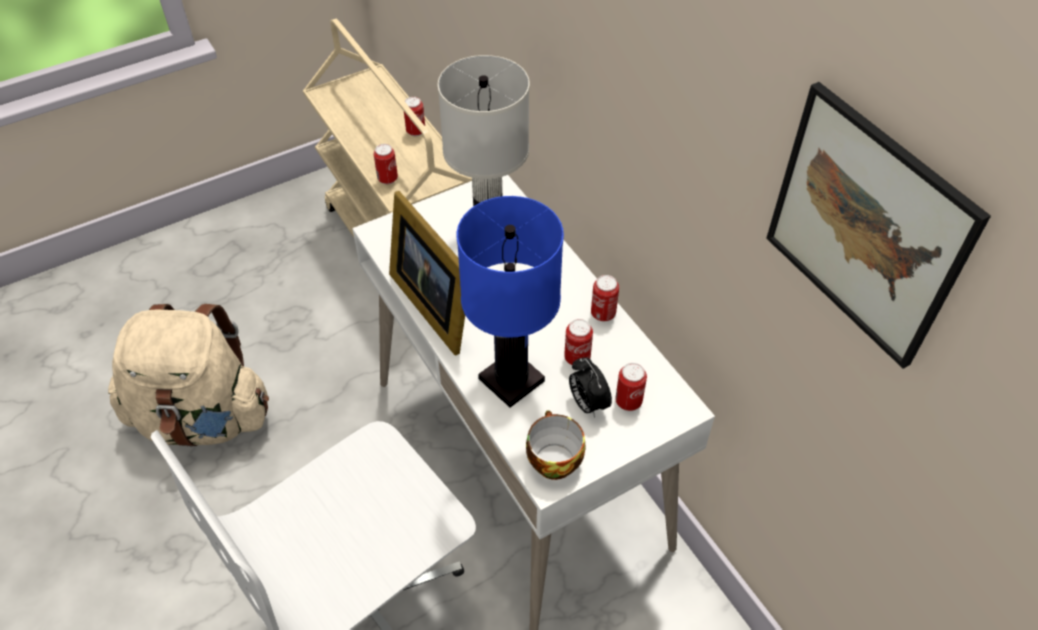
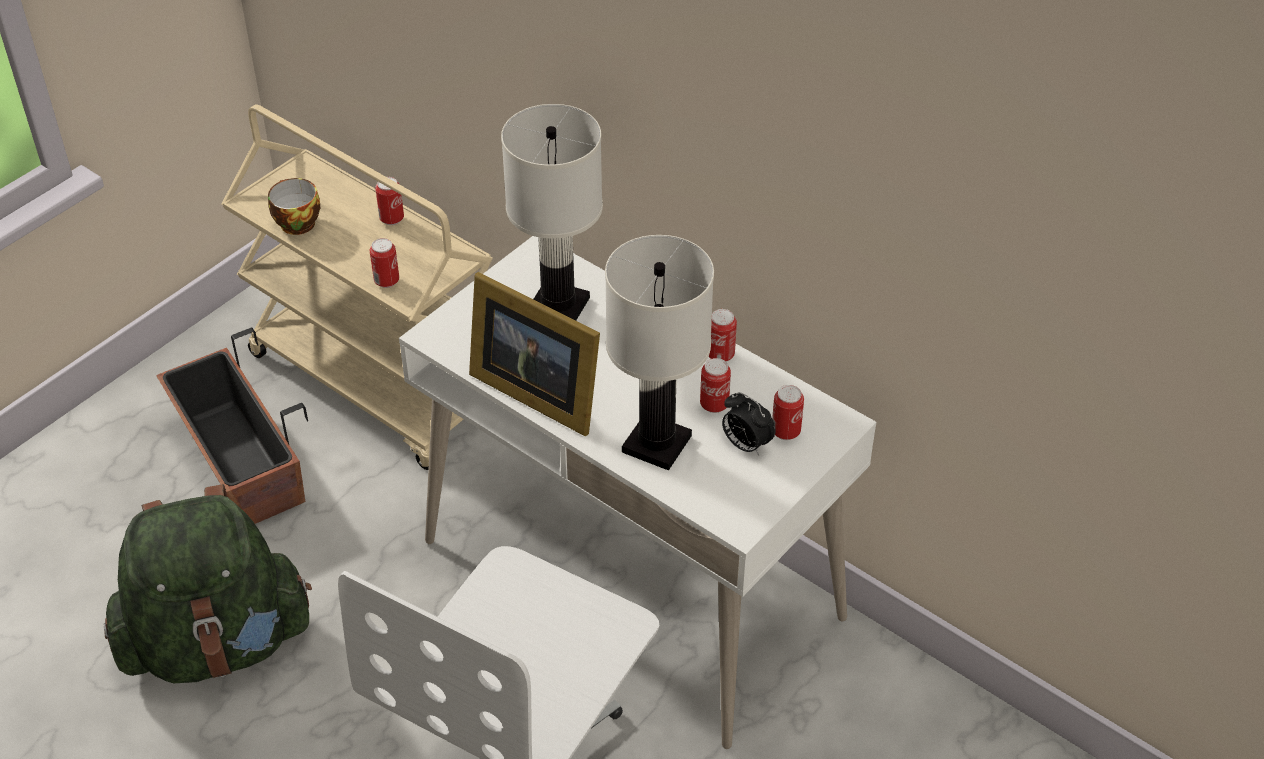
camera: 20 degrees left, 5 degrees down
(203, 418) = (218, 643): beige backpack -> green backpack
(282, 286) = (241, 463): none -> planter
(511, 381) = (657, 445): blue table lamp -> white table lamp
(552, 459) = (735, 506): cup -> cup (295, 222)
(865, 226) = (999, 176): picture -> none

